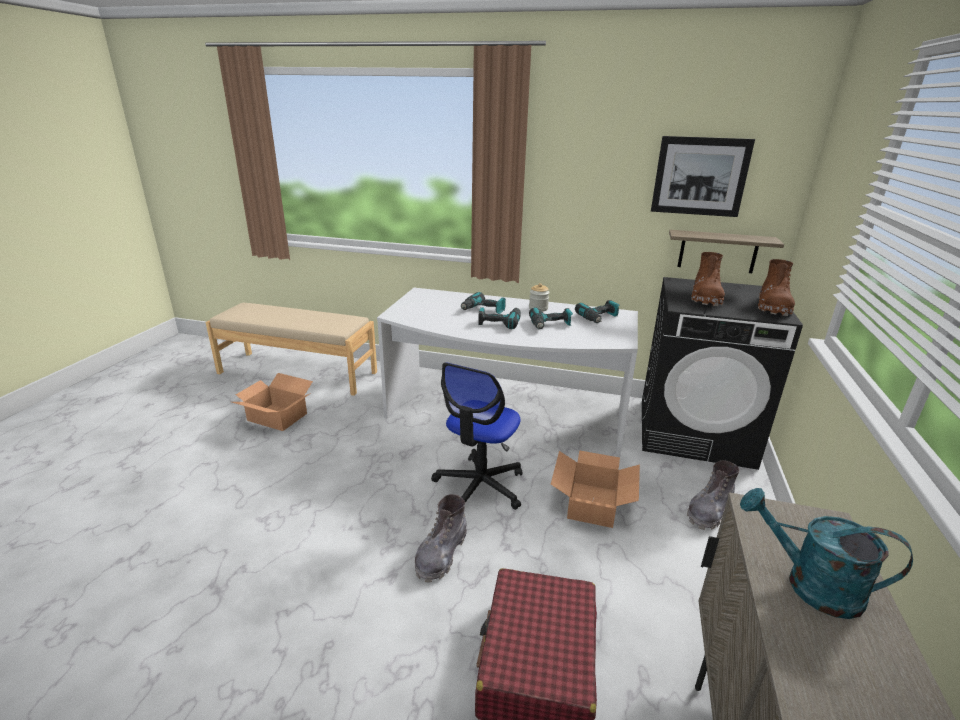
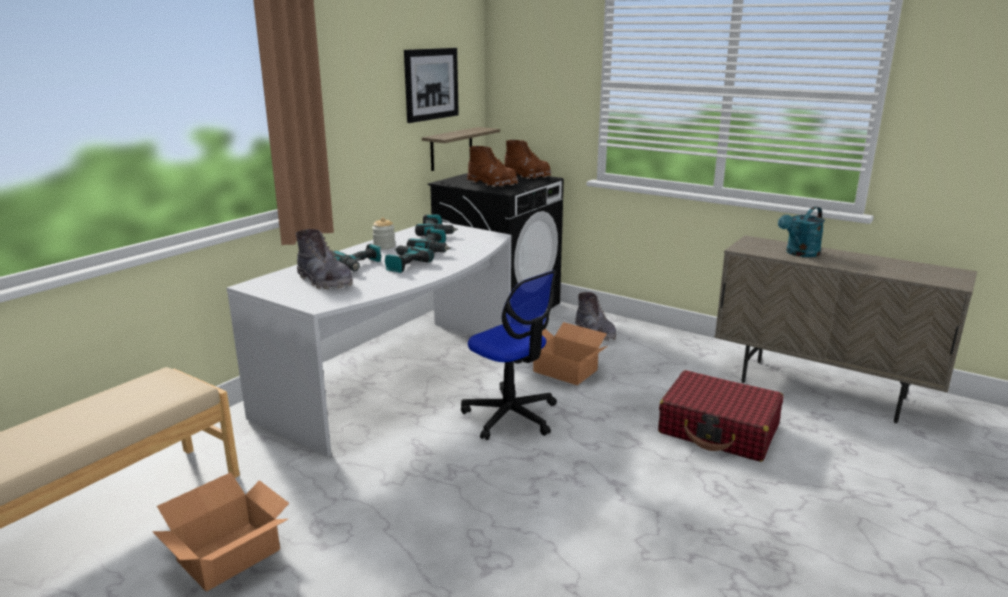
camera: 70 degrees left, 5 degrees down
(441, 554) = (597, 452): grey boot -> grey boot (324, 281)

